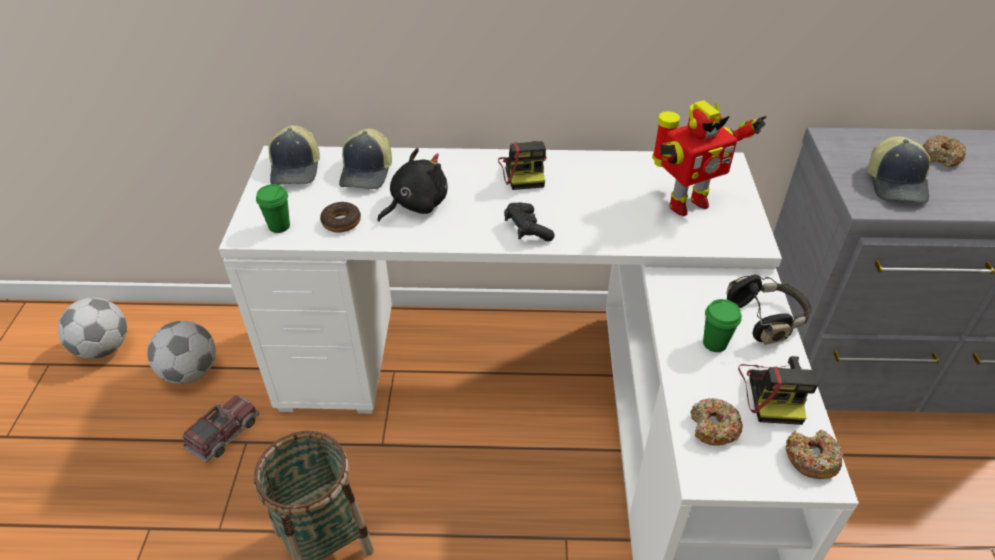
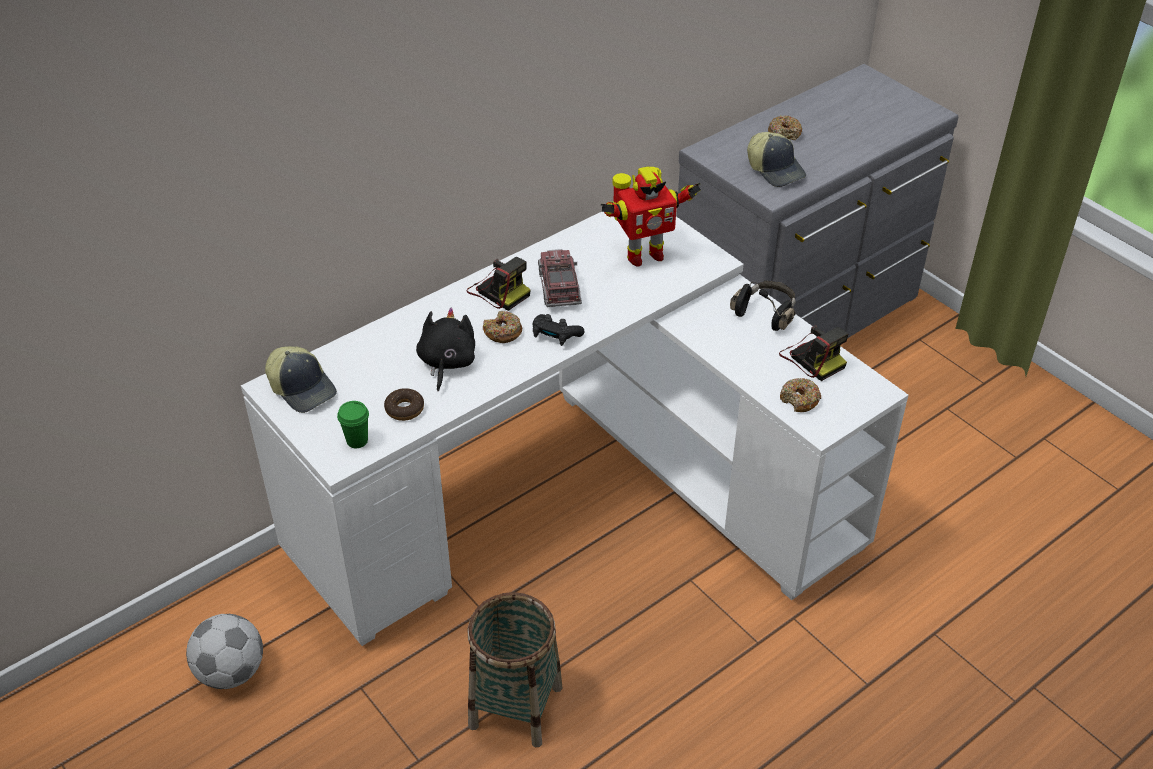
camera: 40 degrees left, 0 degrees up
(104, 348) = (105, 712): football -> none
(224, 434) = (331, 695): toy truck -> toy truck (559, 288)
(368, 172) = (370, 358): cap -> none
(685, 203) = (643, 255): toy robot -> toy robot turned 45 degrees clockwise
(714, 343) = (751, 347): green cup -> none
(811, 459) = (866, 385): donut -> donut (503, 332)

